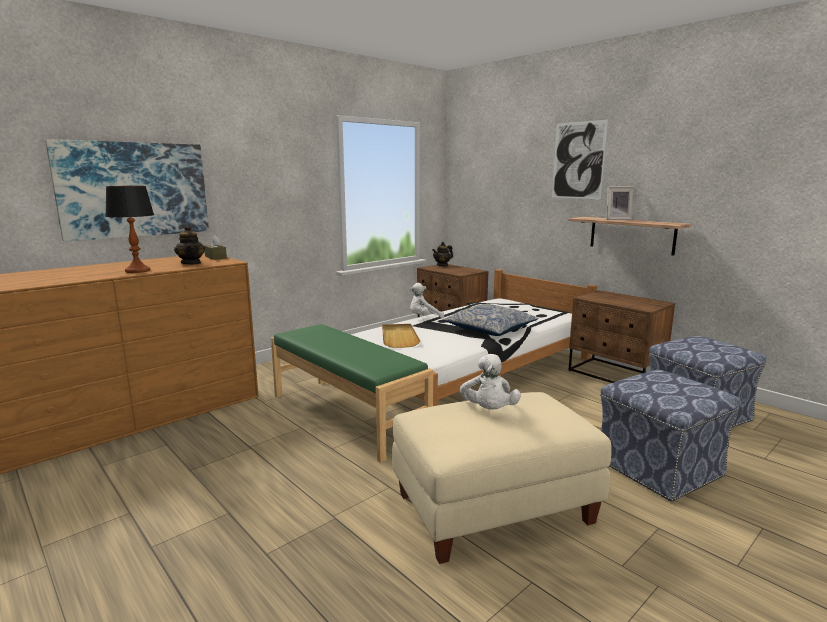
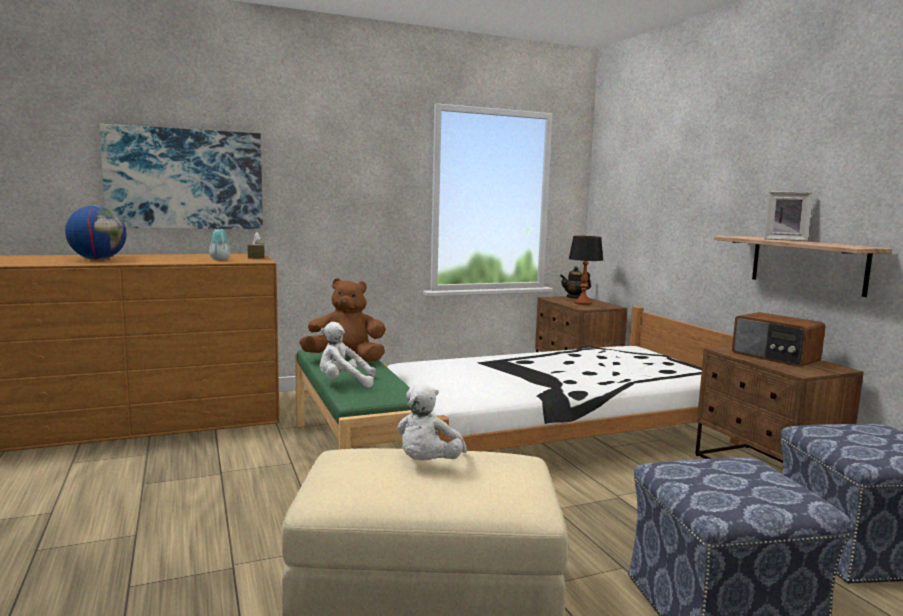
camera: 20 degrees right, 5 degrees down
(75, 274) = (98, 259): none -> globe
(137, 271) = (155, 261): table lamp -> table lamp (583, 303)
(191, 263) = (220, 259): teapot -> vase
(326, 338) = (346, 360): none -> brown plush toy
(399, 337) = (444, 373): beige tray -> none
(424, 318) = (502, 356): white plush toy -> white plush toy (344, 383)
(490, 329) = (572, 378): pillow -> none
(578, 160) = (741, 157): picture -> none
(620, 299) = (775, 357): none -> radio

